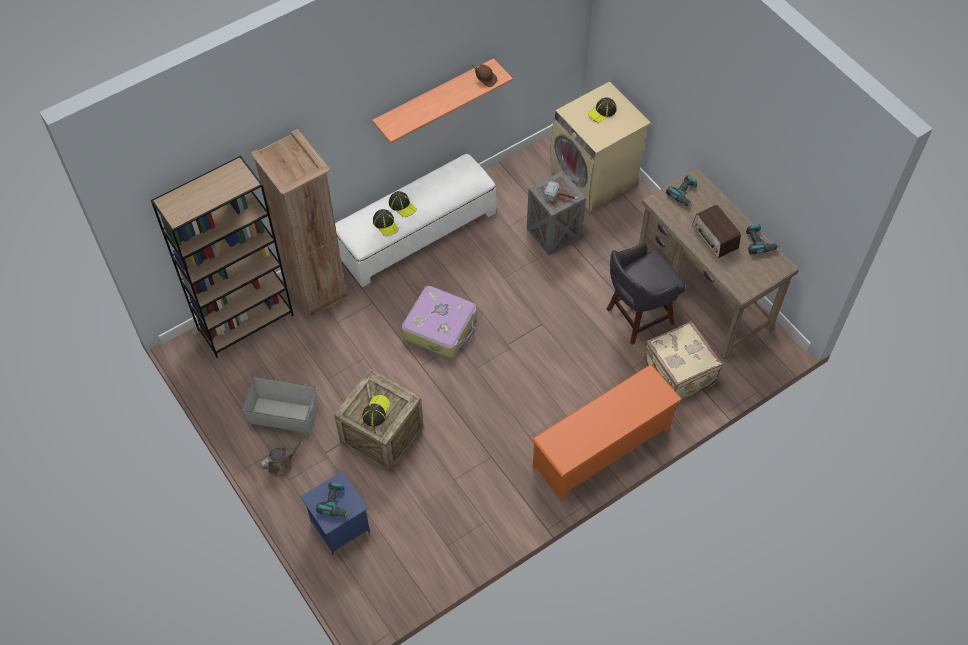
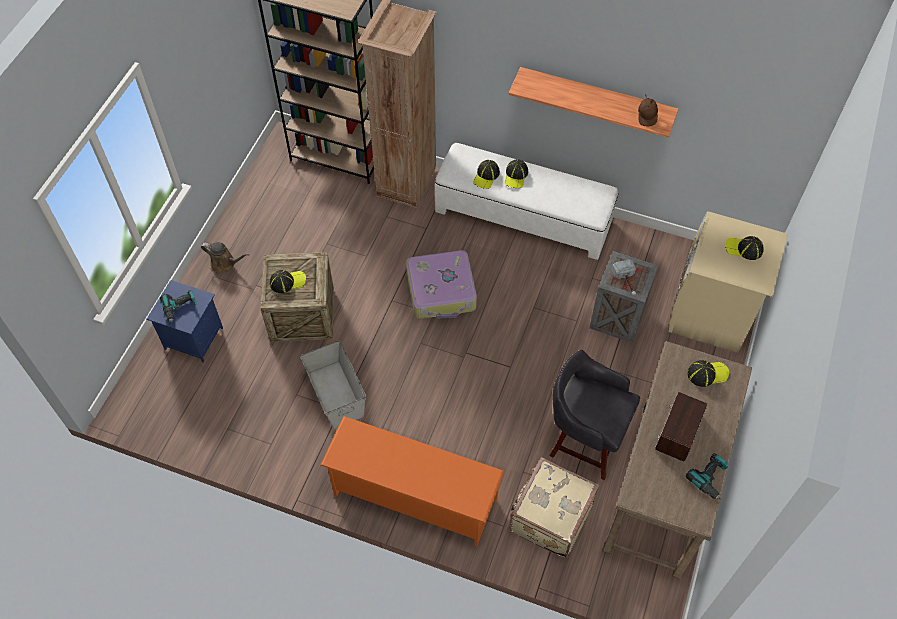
camera: 55 degrees right, 0 degrees up
(283, 414) = (271, 235): grey storage box -> grey storage box (336, 393)
(684, 194) = (707, 373): power drill -> cap

